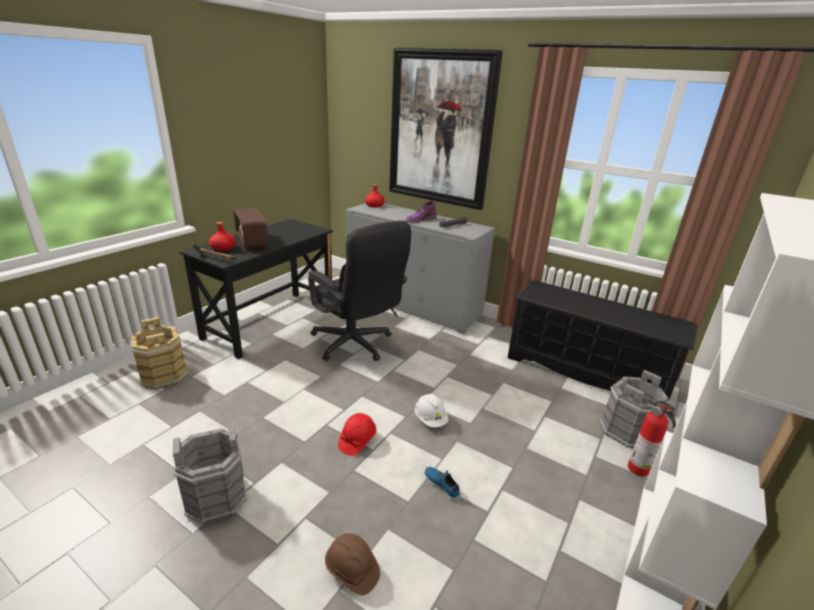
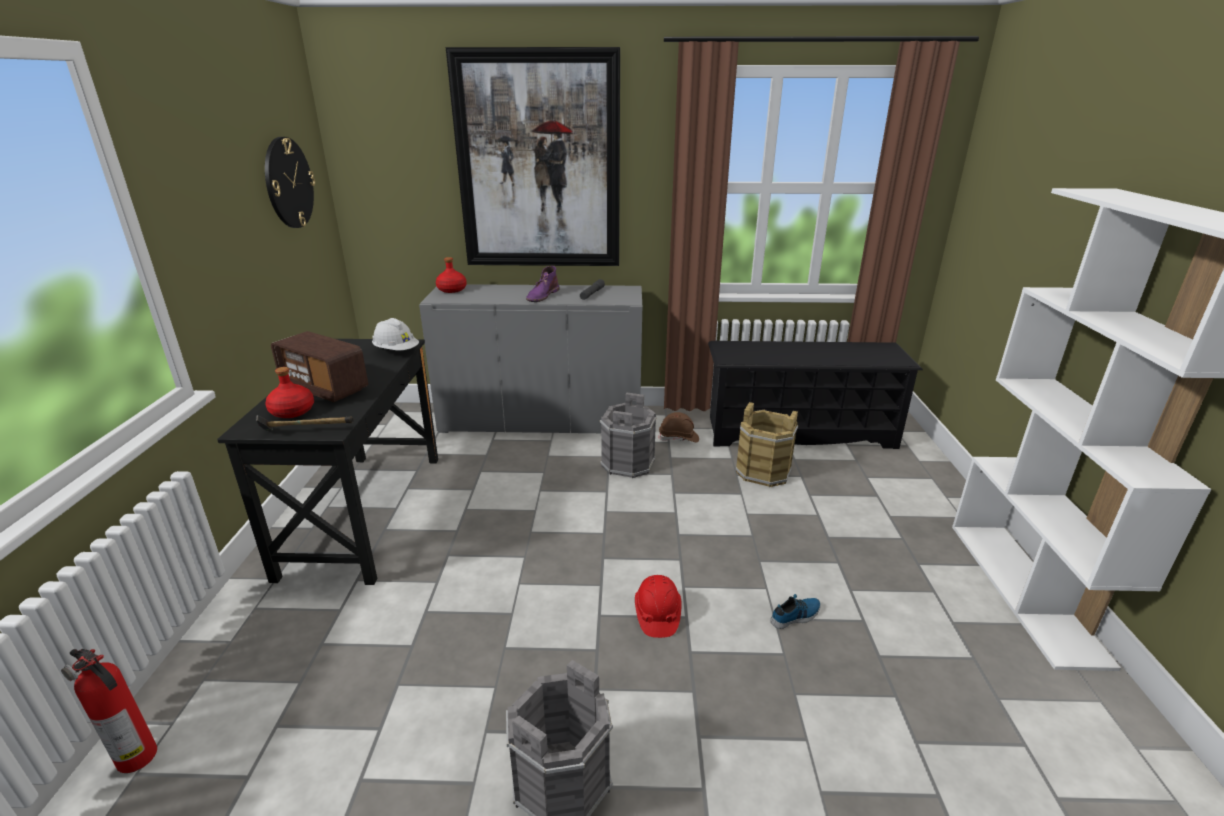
camera: 30 degrees left, 0 degrees up
(164, 375) = (272, 663): brown bucket -> brown bucket (763, 471)
(289, 124) = (288, 183): none -> wall clock
(352, 570) = (810, 761): brown hard hat -> brown hard hat (678, 438)
(356, 345) = (527, 498): black office chair -> none
(430, 419) = (709, 550): white hard hat -> white hard hat (396, 351)
(442, 485) = (796, 616): shoe -> shoe turned 135 degrees clockwise
(626, 431) = (889, 479): grey bucket -> grey bucket (628, 463)
(639, 470) = (933, 511): fire extinguisher -> fire extinguisher (138, 758)

